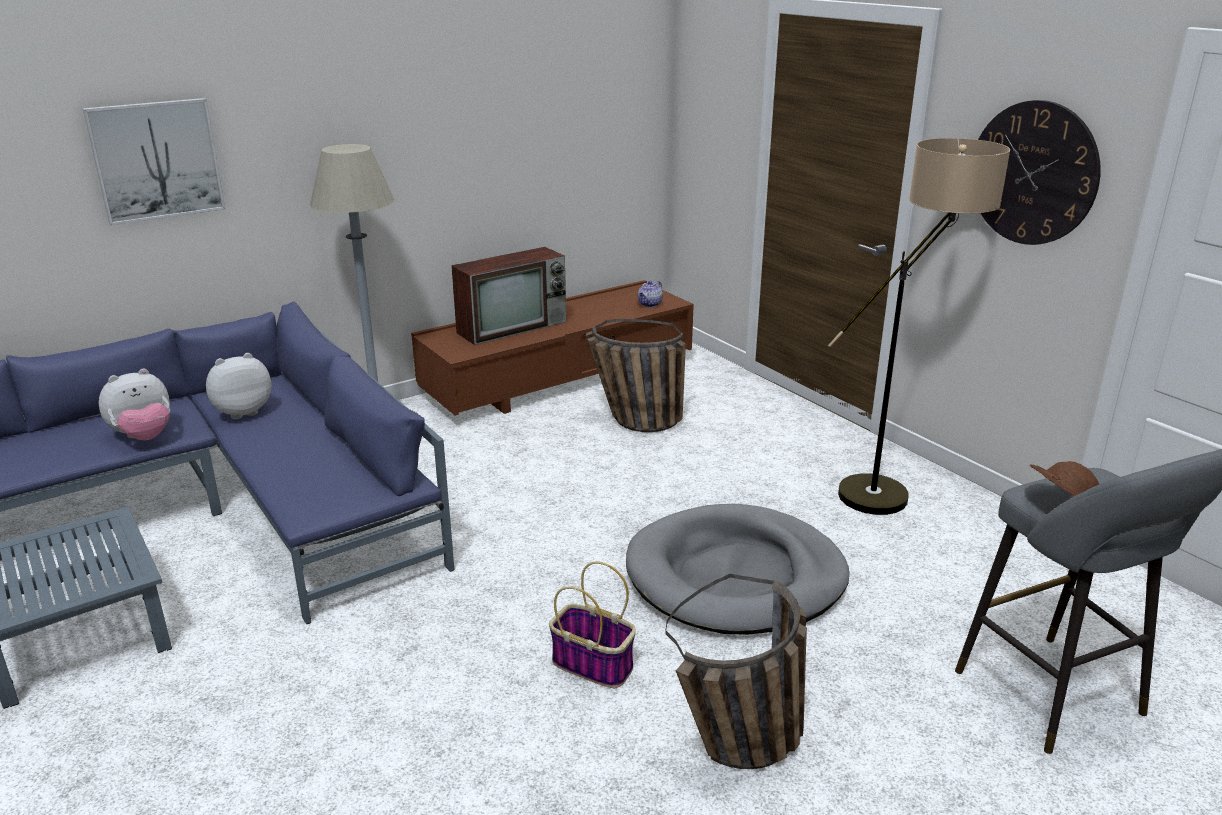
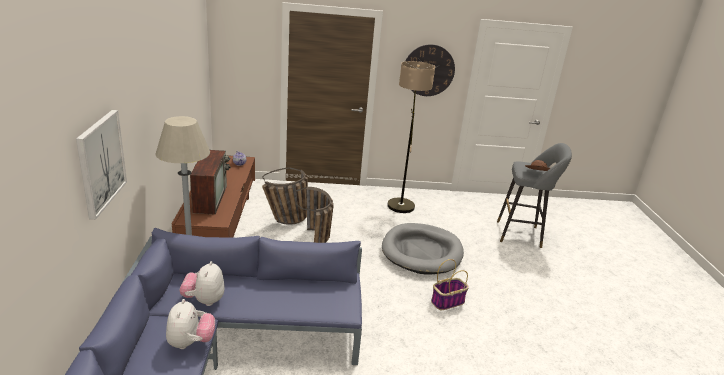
camera: 60 degrees left, 0 degrees up
(742, 751) = (511, 293): basket -> basket (317, 242)

